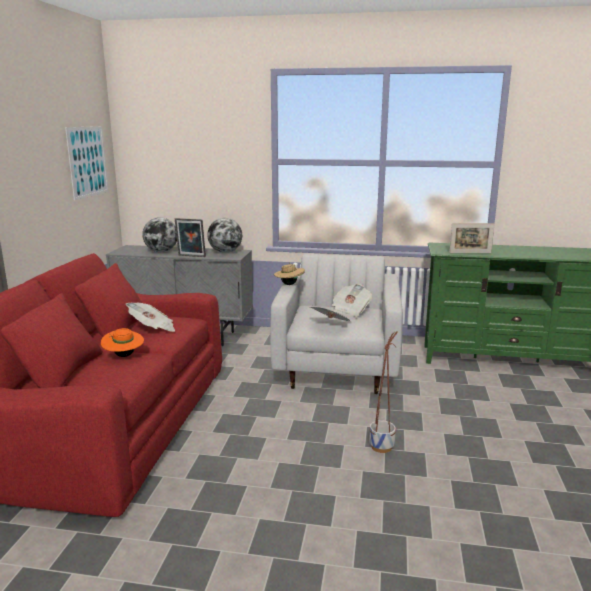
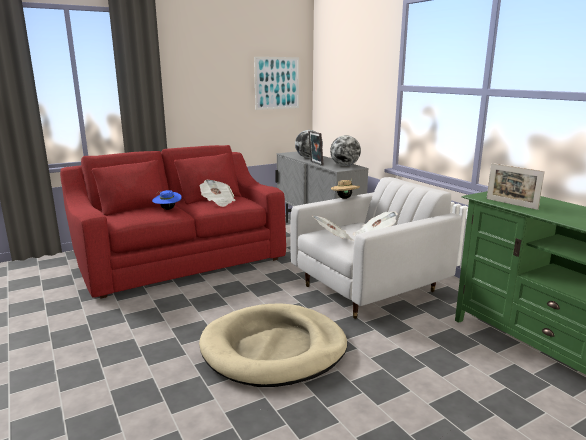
camera: 50 degrees right, 0 degrees up
(124, 356) = (167, 209): orange hat -> blue hat
(381, 447) = (274, 349): planter -> beige dog bed

